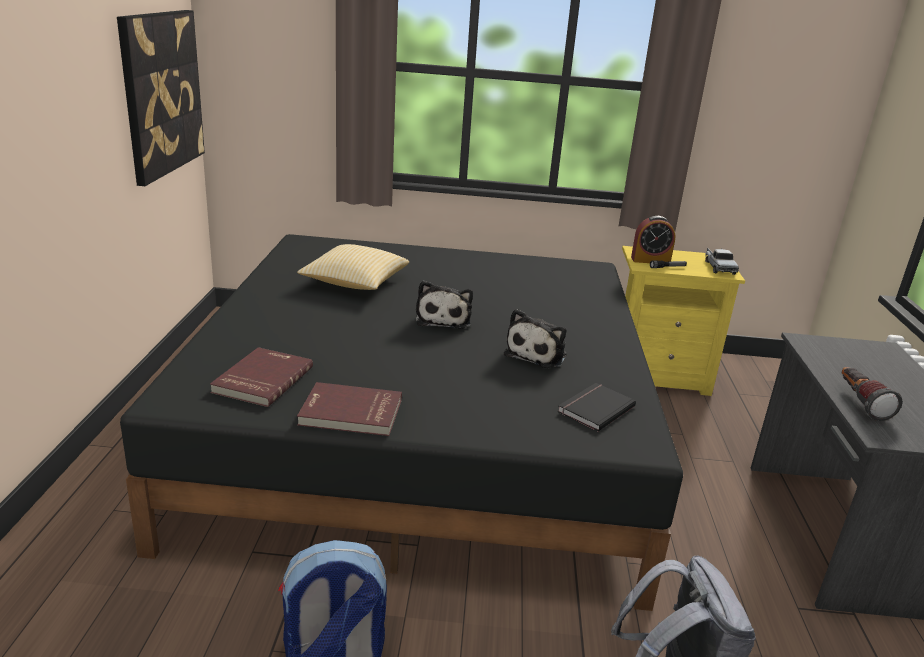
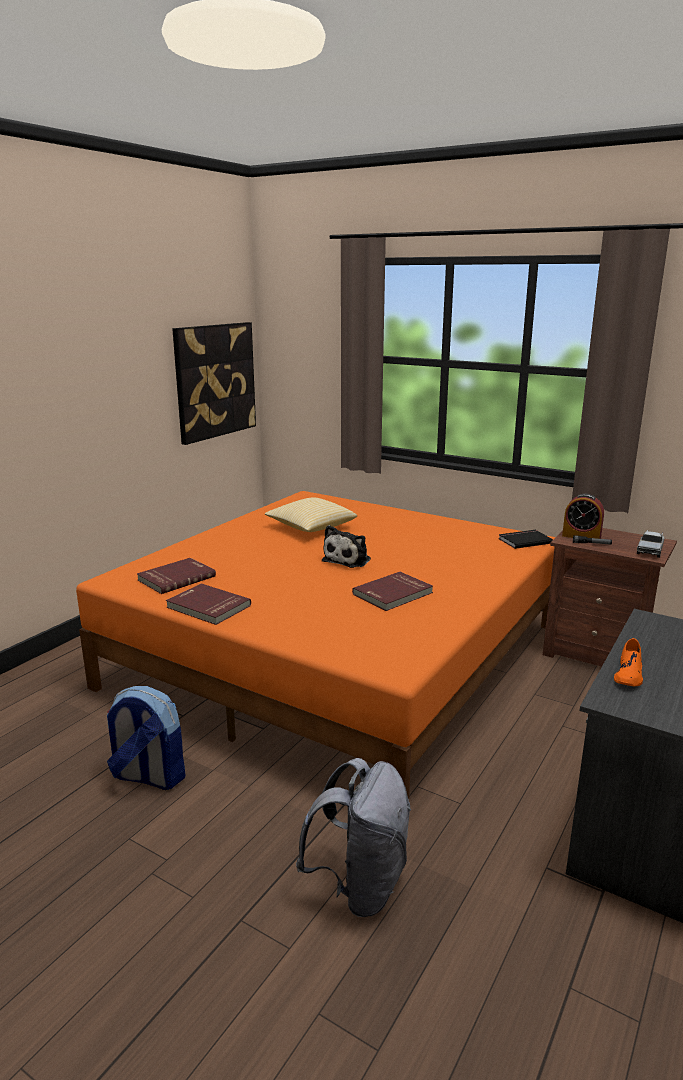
camera: 30 degrees right, 5 degrees down
(424, 432) = (339, 656): black bed -> orange bed
(537, 354) = (393, 594): plush toy -> red book
(594, 408) = (390, 637): black book -> black book (524, 540)
(658, 375) = (598, 654): yellow nightstand -> brown nightstand
(860, 403) = (628, 674): flashlight -> orange shoe

